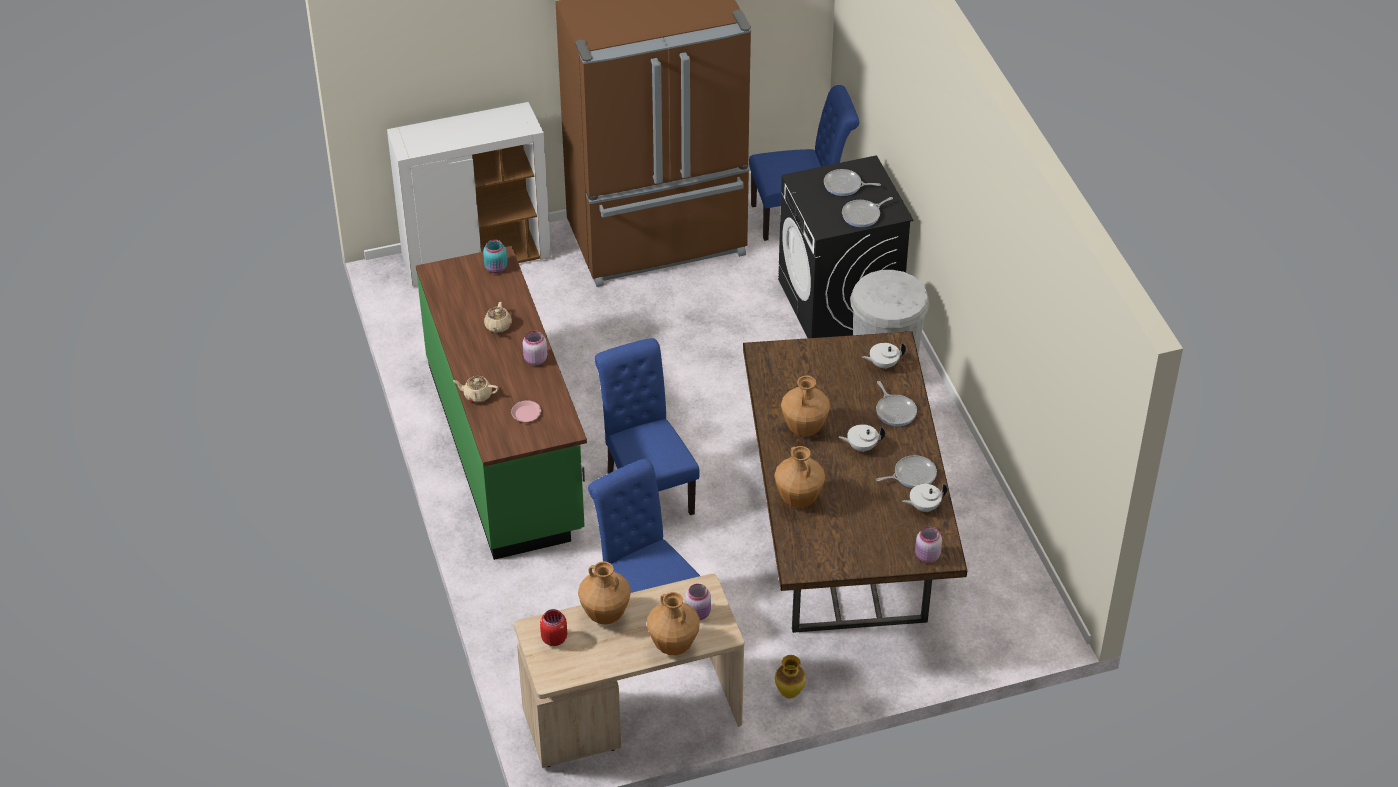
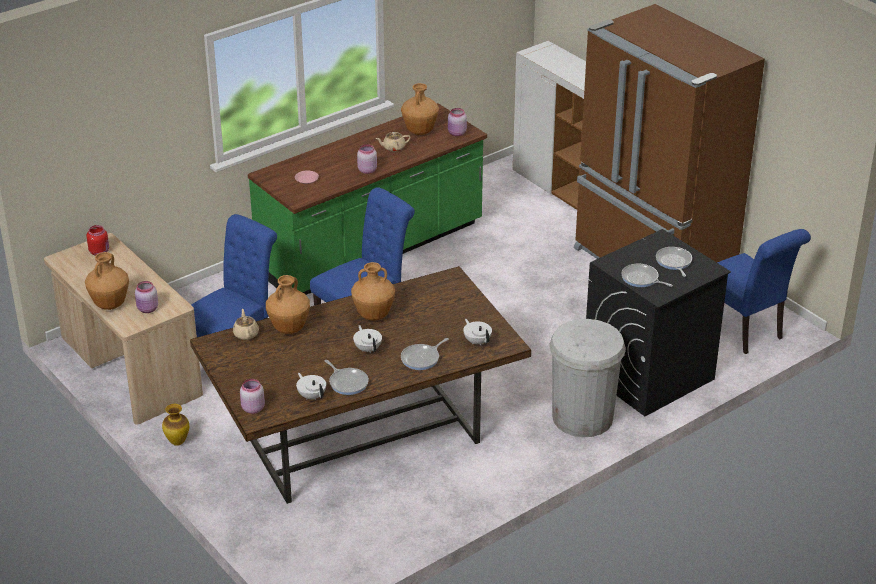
camera: 70 degrees right, 10 degrees down
(477, 395) = (315, 156): beige teapot -> beige teapot (246, 334)
(496, 268) = (456, 133): turquoise jar -> pink jar
(605, 615) = (131, 268): brown vase -> brown vase (420, 132)

